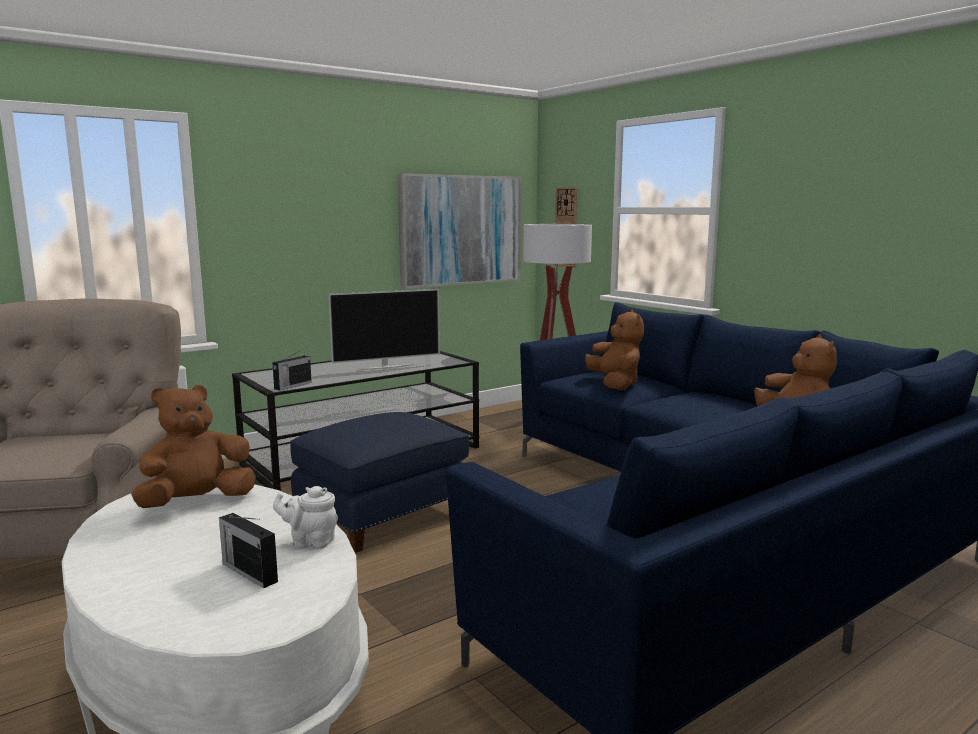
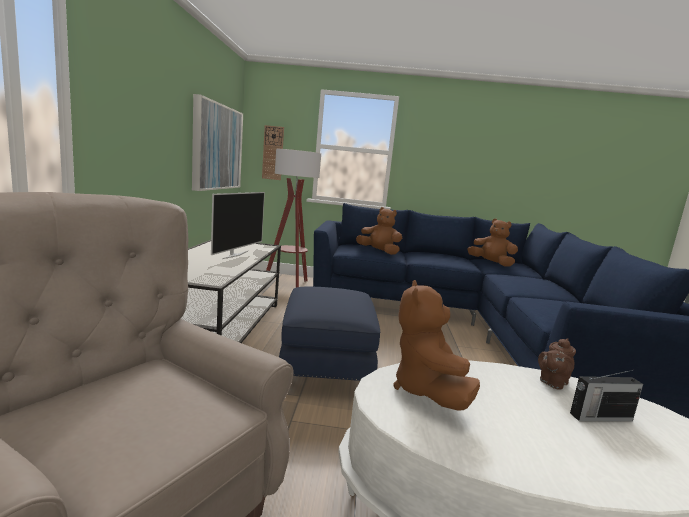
camera: 50 degrees left, 0 degrees up
(292, 386) = (218, 278): radio -> none
(310, 542) = (552, 382): white teapot -> brown teapot

